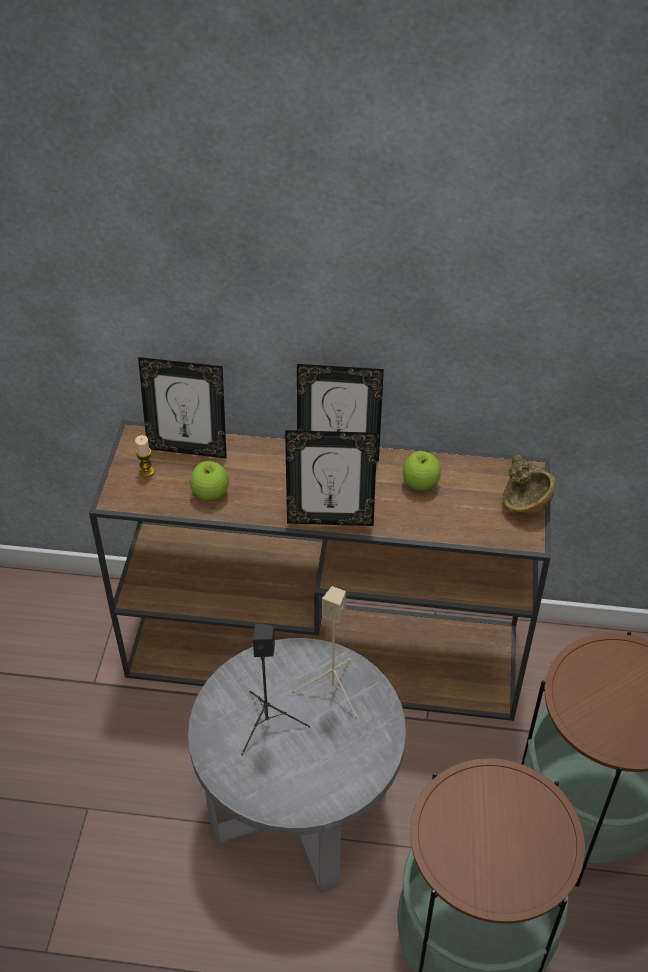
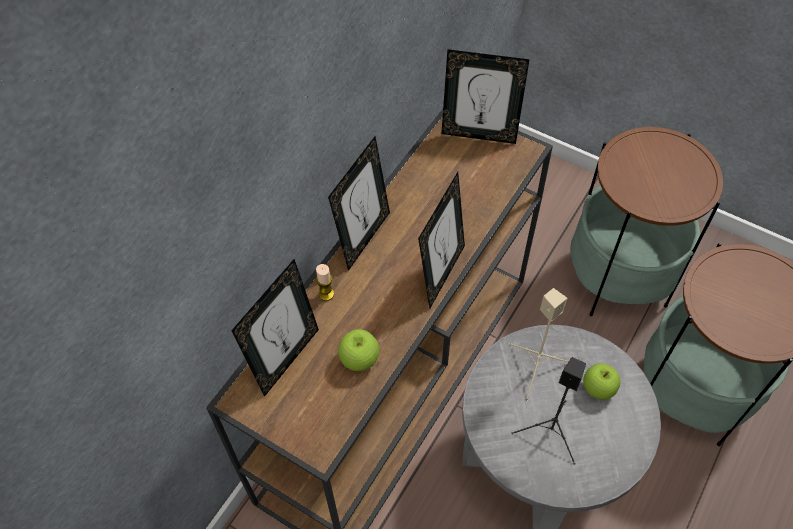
camera: 65 degrees left, 10 degrees up
(146, 471) = (297, 407): candle -> candle (326, 294)
(420, 484) = (432, 194): apple -> apple (598, 389)
(521, 494) = (479, 134): brown bowl -> picture frame

